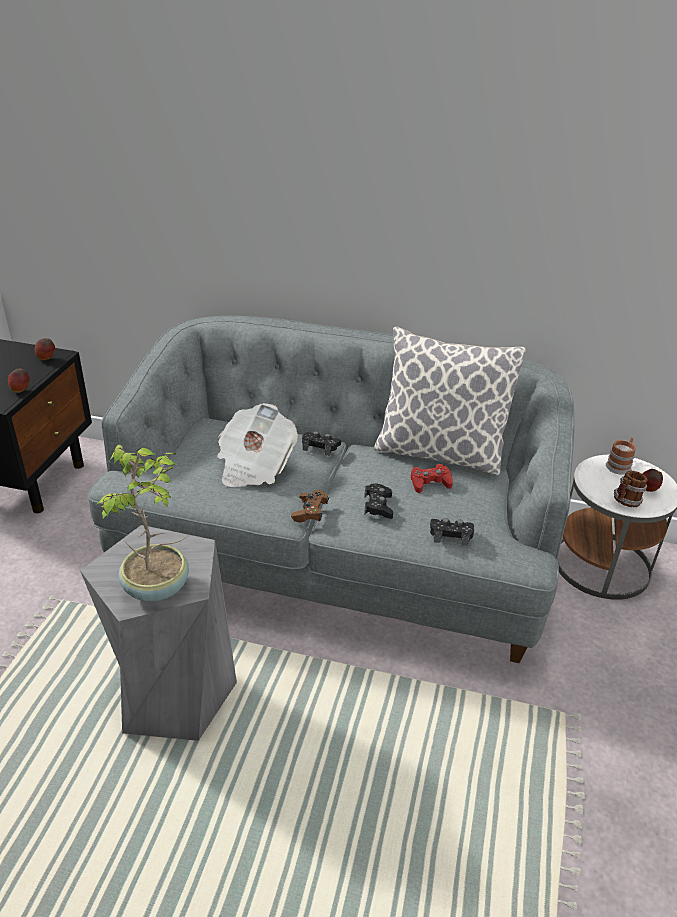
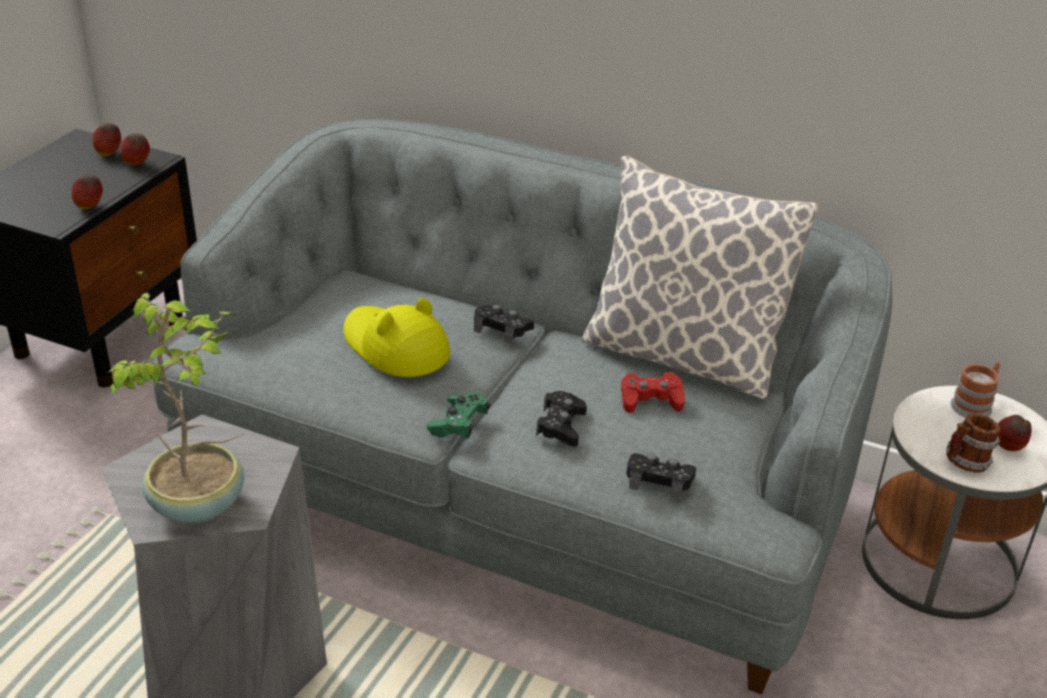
camera: 10 degrees right, 0 degrees up
(25, 354) = (109, 154): none -> apple
(254, 465) = (395, 347): newspaper -> yellow hat
(310, 512) = (459, 424): brown game controller -> green game controller

